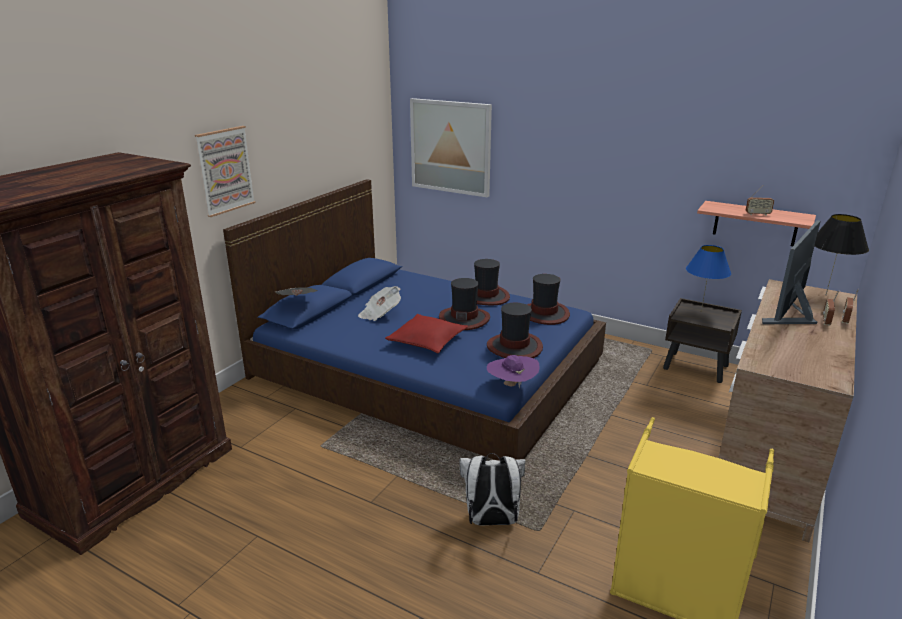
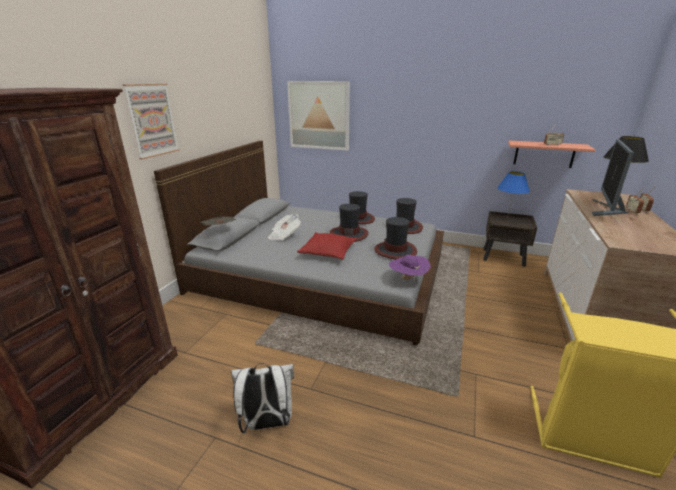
camera: 10 degrees left, 0 degrees up
(427, 368) = (321, 274): blue bed -> grey bed
(491, 521) = (416, 393): white backpack -> white backpack (267, 423)

